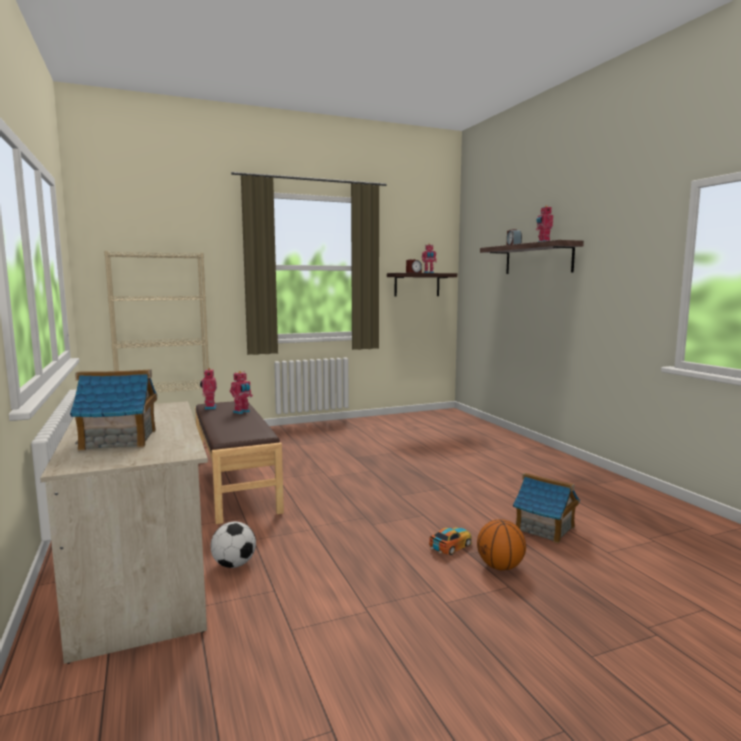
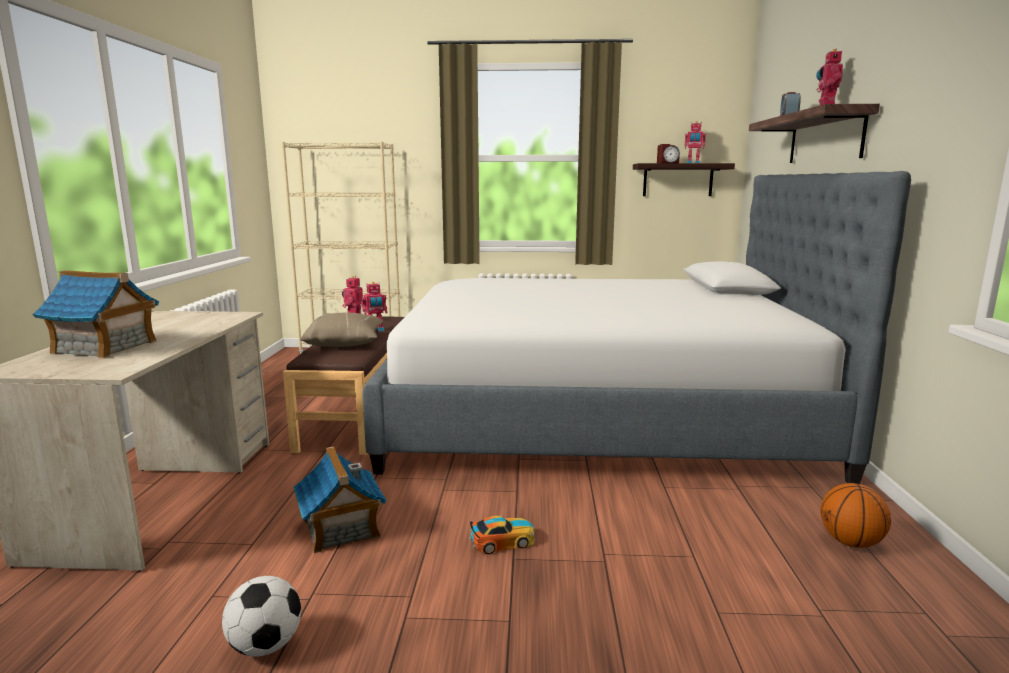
camera: 25 degrees right, 5 degrees up
(234, 564) = (252, 503): football -> football (266, 645)
(235, 424) = (345, 343): none -> beige pillow
(417, 459) = (595, 416): none -> bed
(500, 567) = (531, 589): basketball -> basketball (850, 542)
(545, 528) = (660, 550): toy house -> toy house (341, 529)

